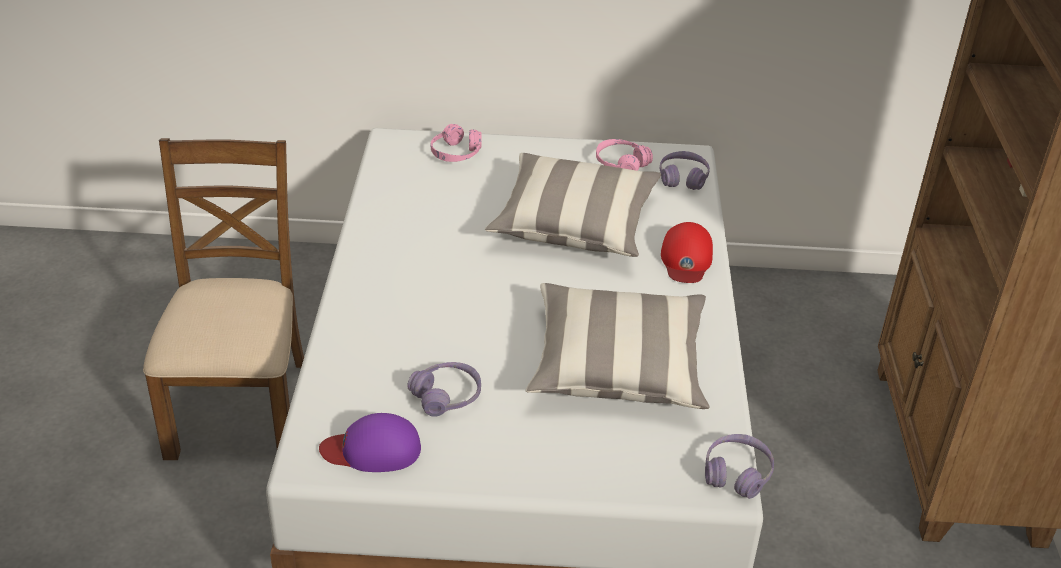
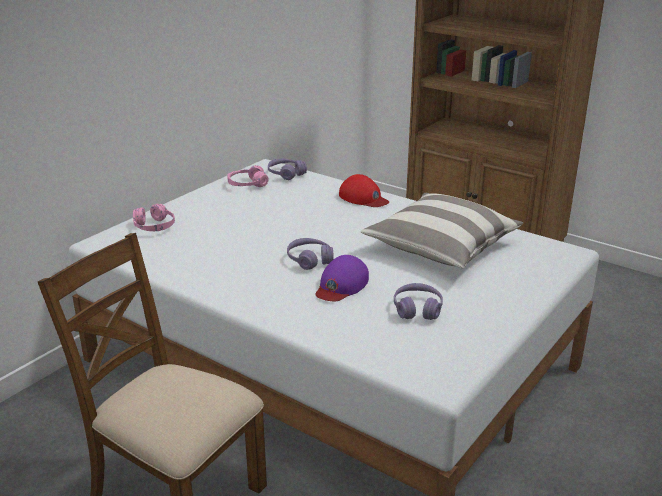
camera: 55 degrees left, 10 degrees down
(372, 450) = (448, 353): purple cap -> purple cap (341, 285)
(574, 224) = (288, 216): pillow -> none
(737, 473) = (561, 245): purple headphones -> purple headphones (309, 260)

